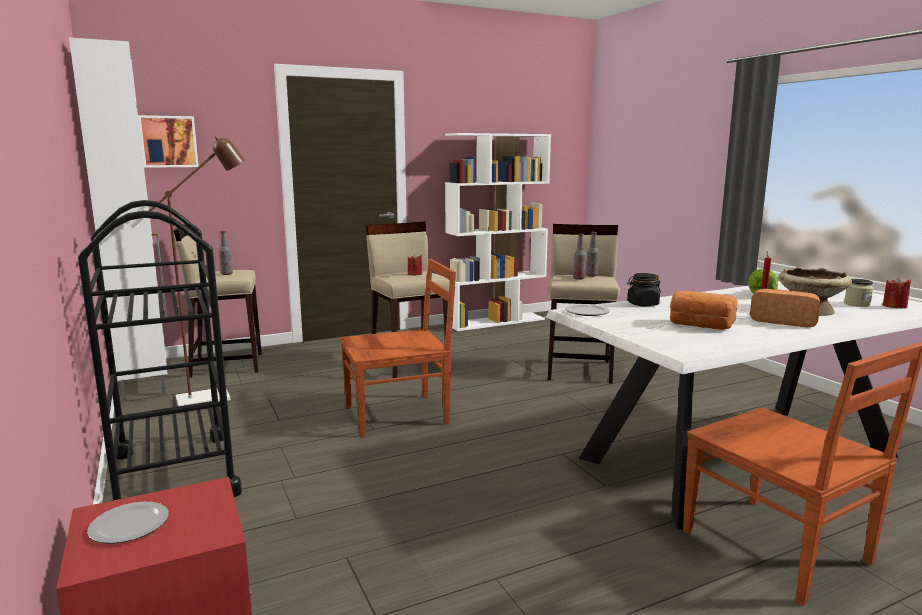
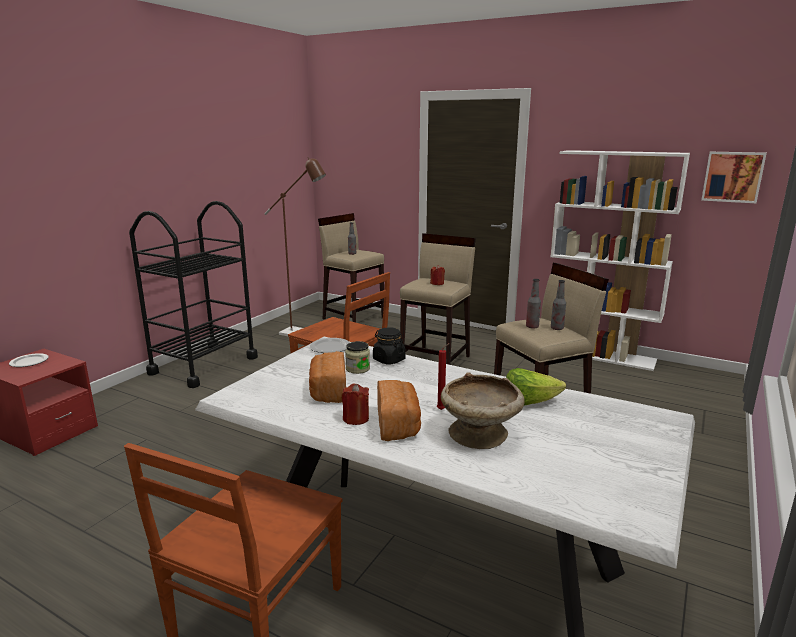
camera: 55 degrees right, 5 degrees up
(145, 382) = (303, 314): white cabinet -> none
(168, 141) = (351, 154): picture -> picture (732, 177)
(857, 304) = (567, 461): jar -> jar (357, 369)
(894, 306) = (597, 489): red candle -> red candle (356, 419)

